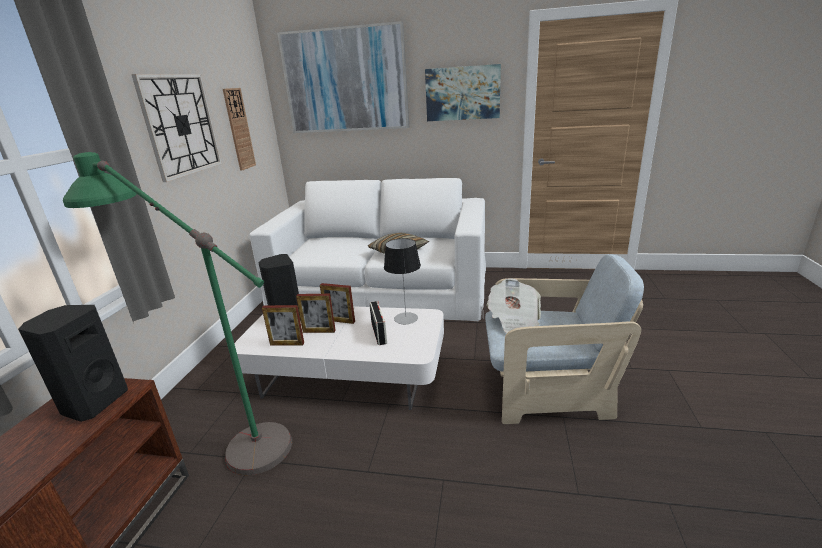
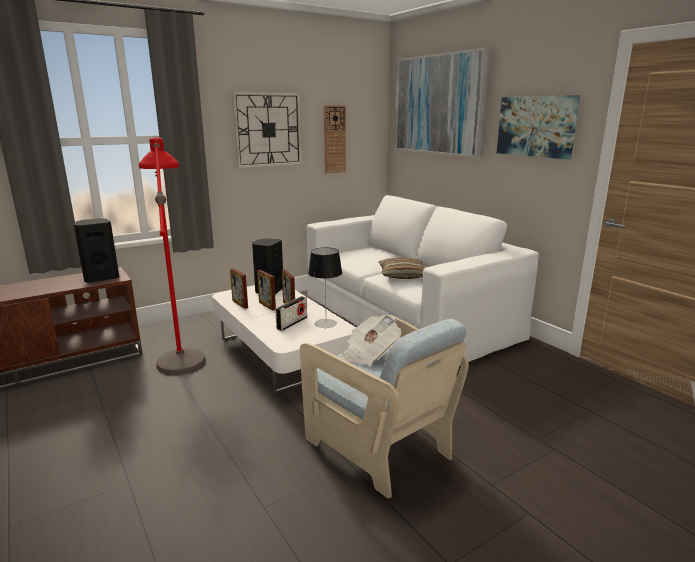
camera: 45 degrees right, 5 degrees down
(225, 436) = (180, 348): green floor lamp -> red floor lamp

